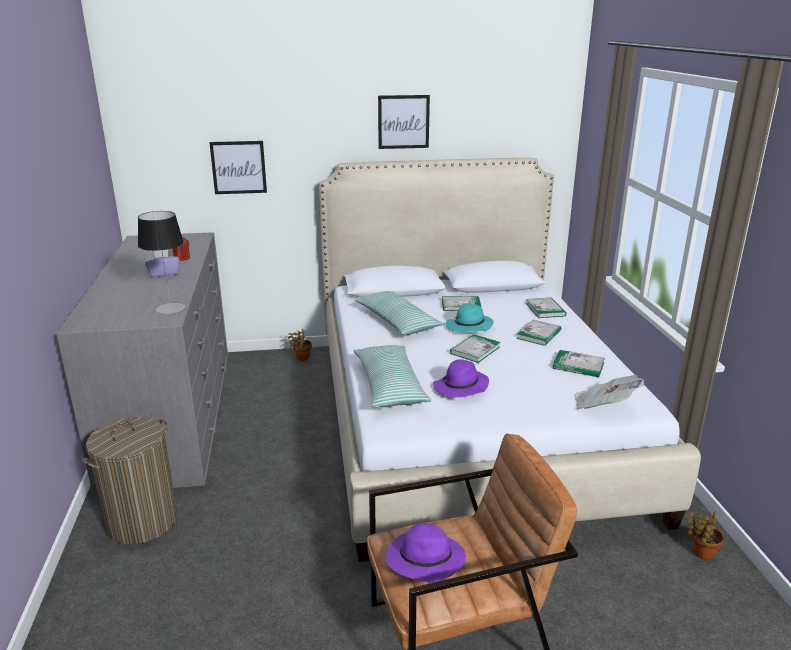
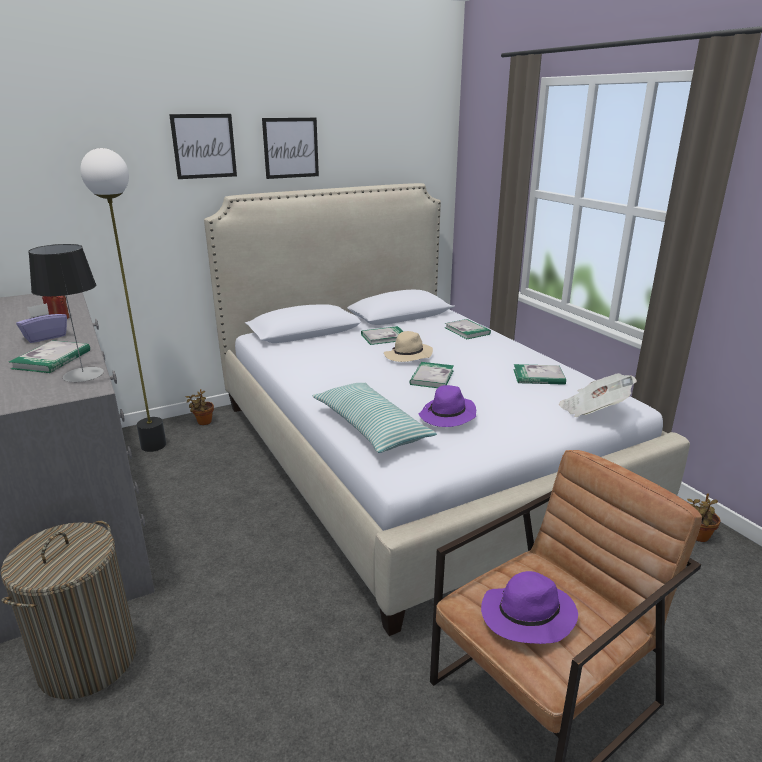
camera: 20 degrees left, 0 degrees up
(238, 167) = (105, 206): picture -> picture (204, 146)
(254, 370) = (153, 445): none -> floor lamp
(397, 322) = (331, 362): pillow -> none
(469, 327) = (408, 356): turquoise hat -> beige hat
(538, 334) = (479, 354): book -> book (52, 359)

